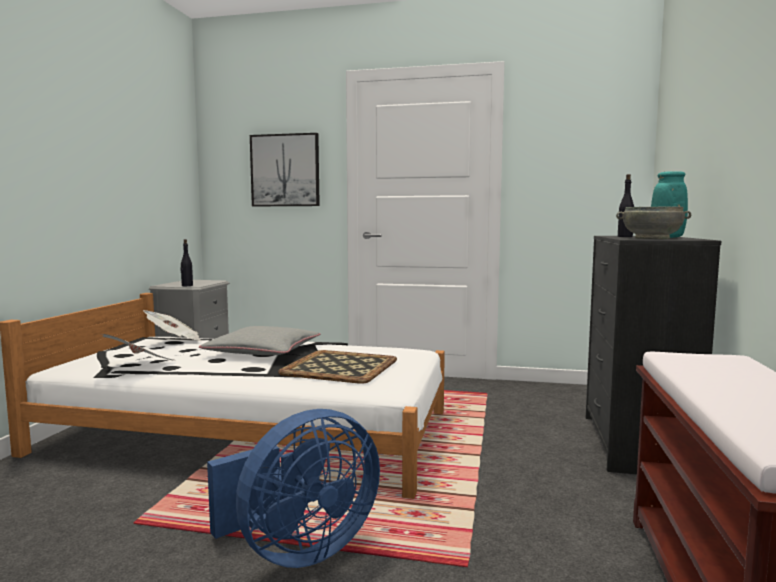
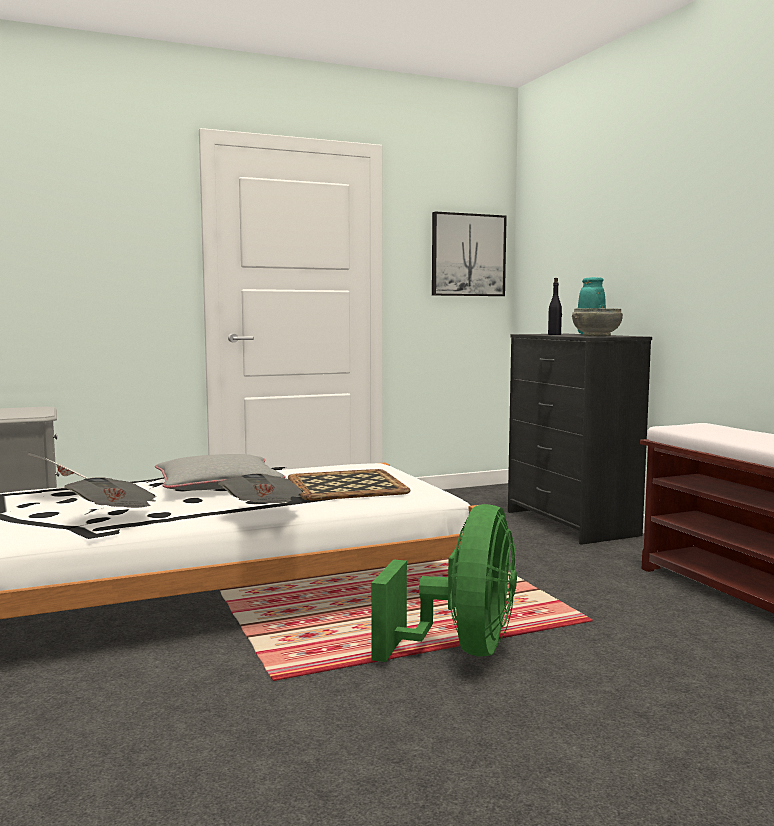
camera: 35 degrees left, 0 degrees up
(187, 285) = (27, 415): black bottle -> none
(227, 379) = (264, 512): none -> newspaper
(285, 170) = (114, 251): picture -> picture (468, 255)
(298, 550) = (462, 649): blue fan -> green fan

